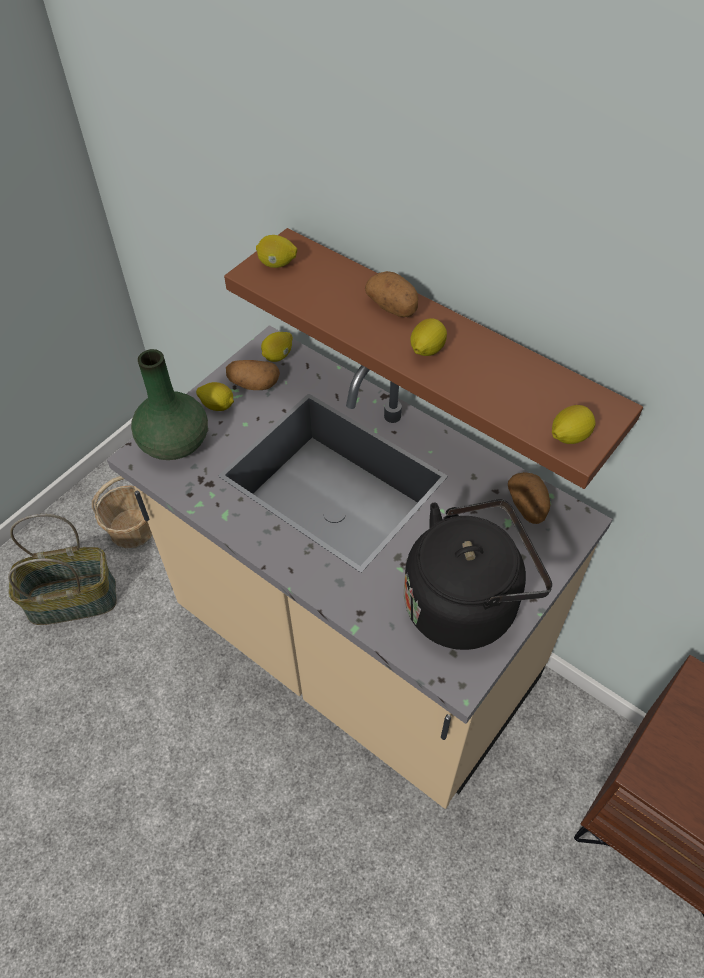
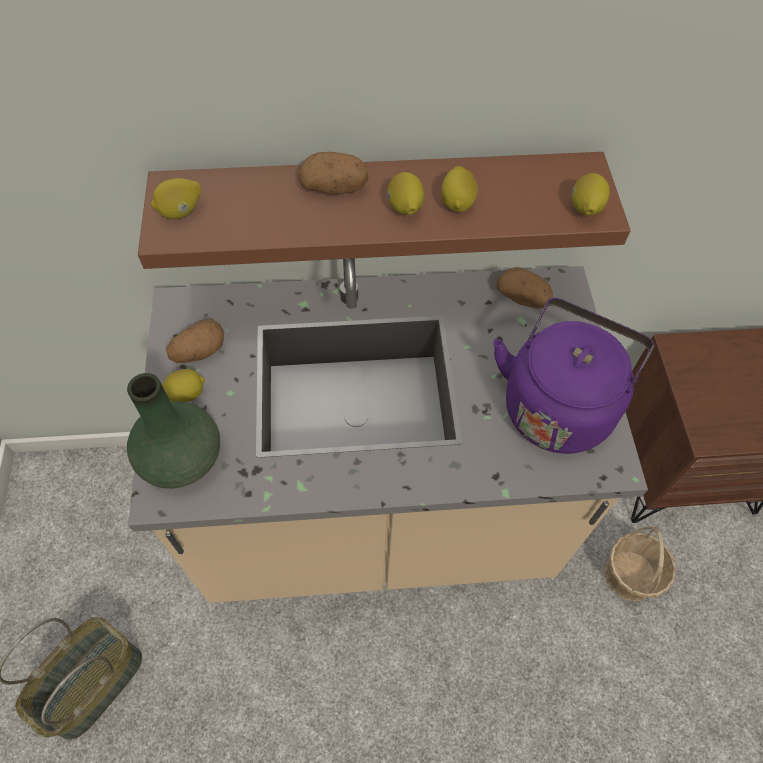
camera: 45 degrees left, 5 degrees up
(132, 529) = (90, 576): basket -> basket (630, 575)
(278, 356) = (194, 311): lemon -> lemon (457, 202)
(466, 602) = (558, 404): black kettle -> purple kettle

